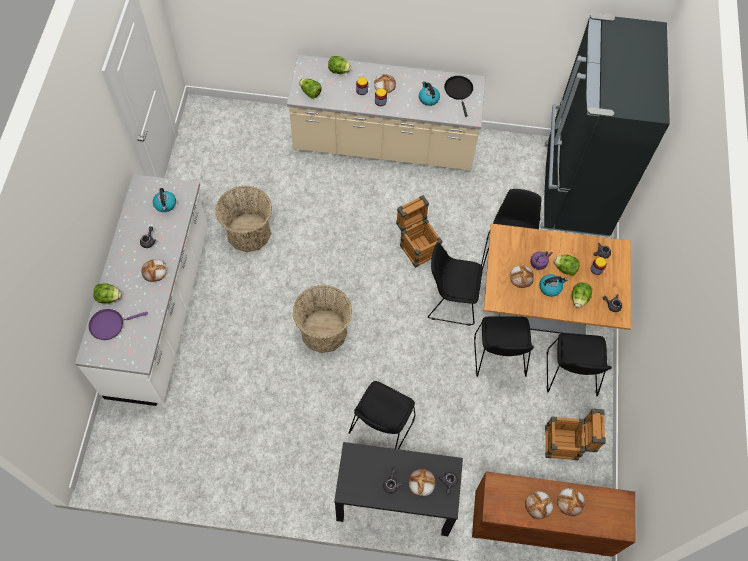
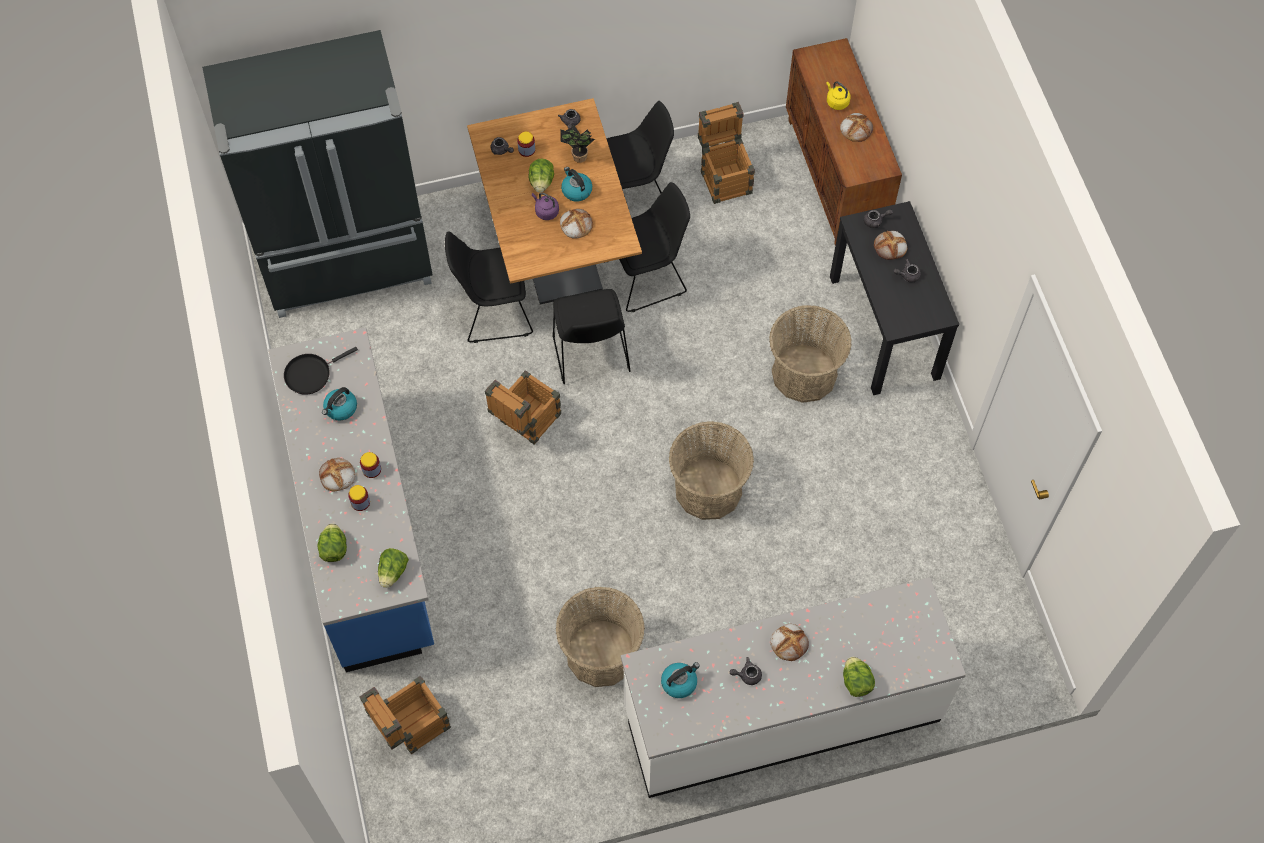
camera: 110 degrees left, 0 degrees up
(109, 324) = (892, 659): purple frying pan -> none
(256, 130) = (410, 726): none -> crate
(381, 427) = (804, 373): black chair -> basket
(384, 144) = (365, 528): beige counter -> blue counter
(570, 502) = (836, 102): bread -> yellow kettle
(579, 298) = (577, 157): lettuce -> potted plant

